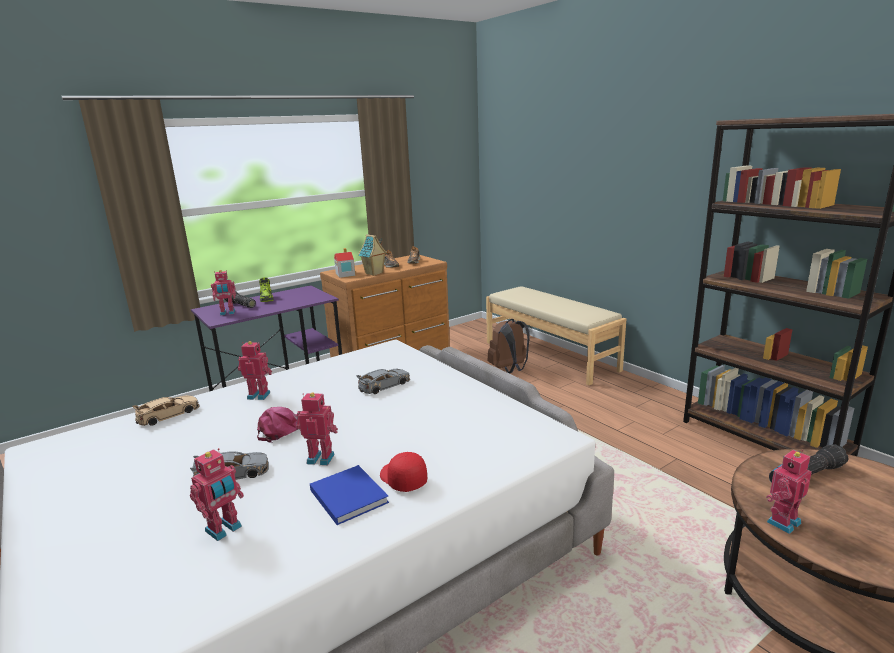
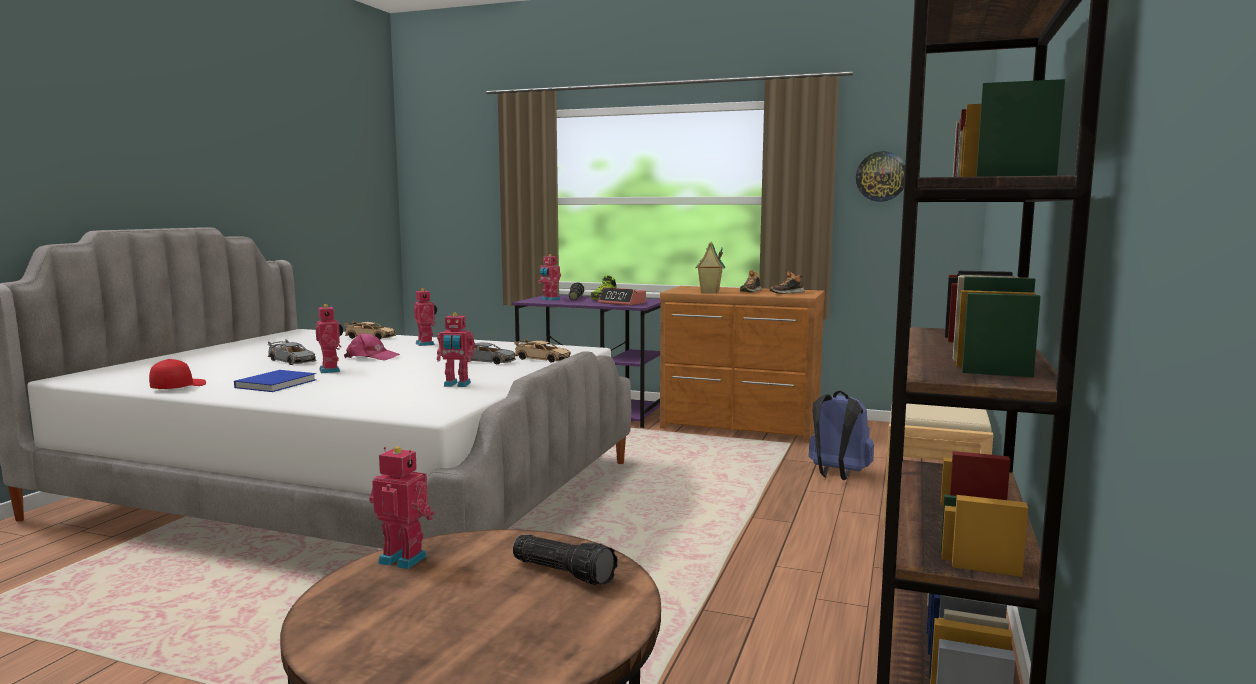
camera: 55 degrees right, 10 degrees down
(225, 529) = (219, 372): toy robot -> toy robot (456, 385)
(302, 298) = (622, 303): none -> alarm clock
(345, 274) = (686, 289): toy house -> none
(402, 479) = (310, 389): red cap -> red cap (178, 387)
(407, 366) = (542, 359): none -> beige toy car
(428, 169) = (881, 176): none -> wall clock
(509, 369) = (837, 475): brown backpack -> blue backpack

